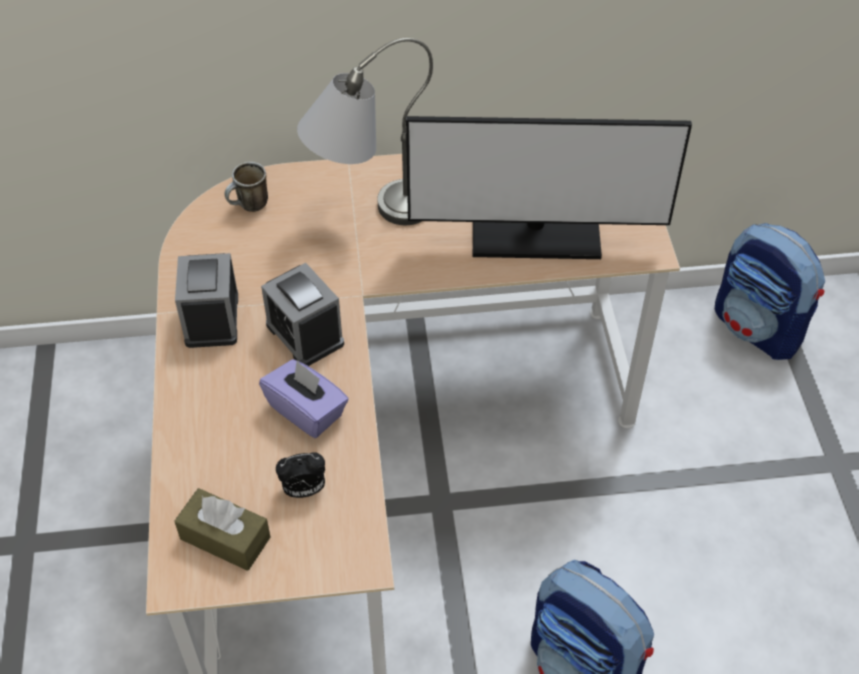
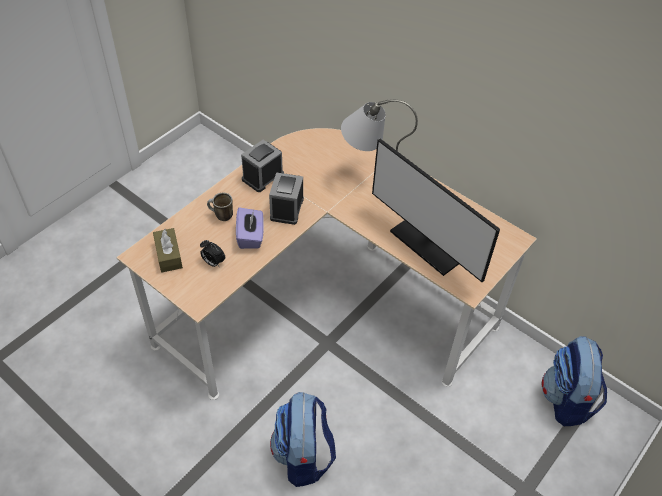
camera: 45 degrees right, 0 degrees up
(249, 207) = (330, 146): mug -> mug (221, 216)

